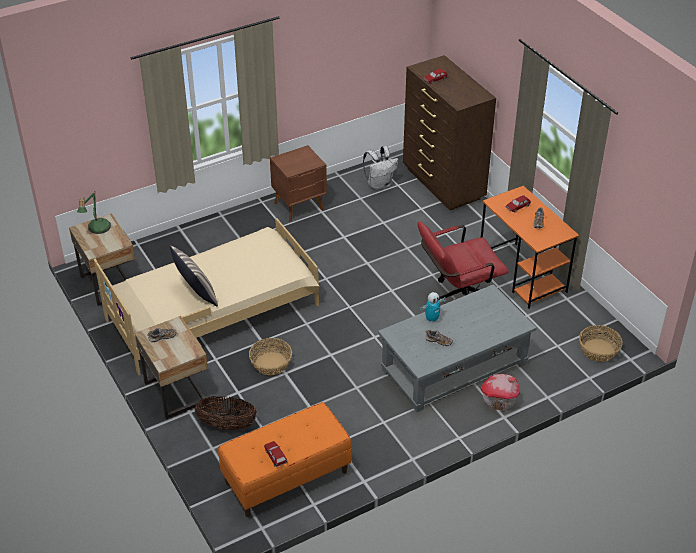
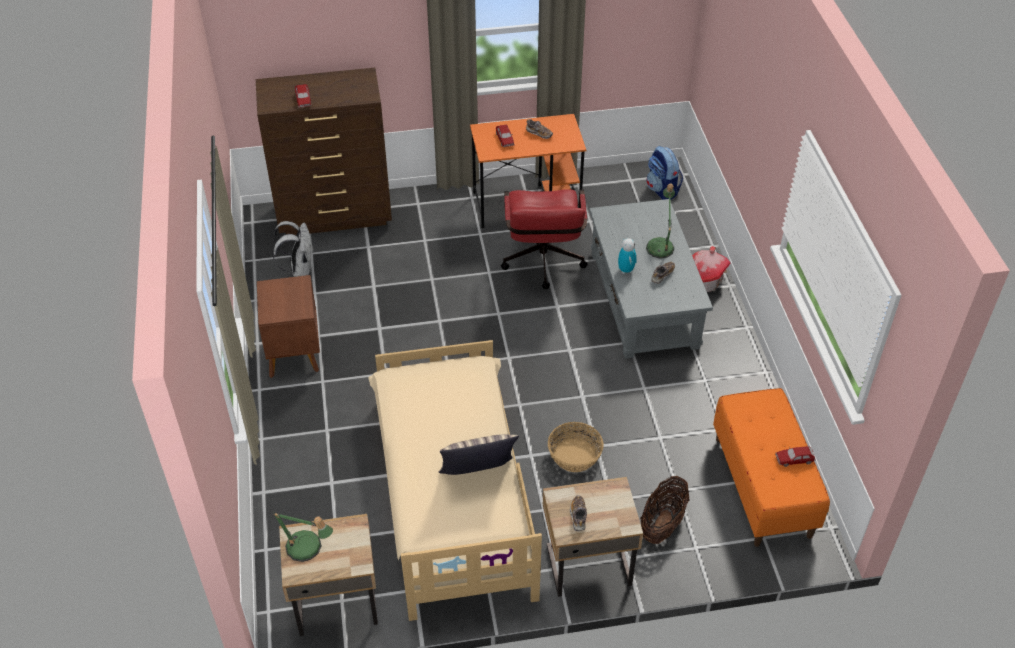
camera: 70 degrees left, 5 degrees up
(474, 333) = (661, 245): none -> table lamp
(598, 351) = (662, 190): basket -> backpack

